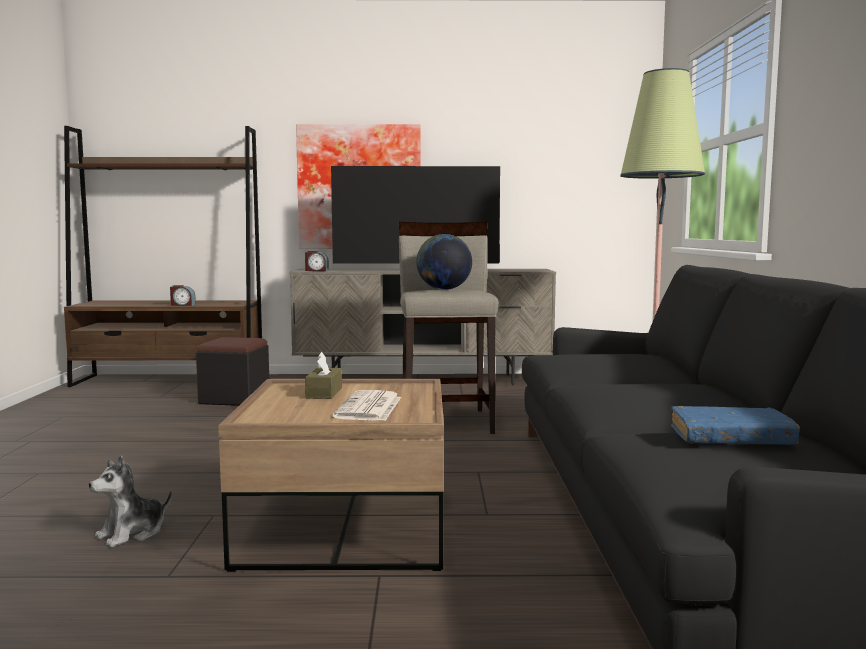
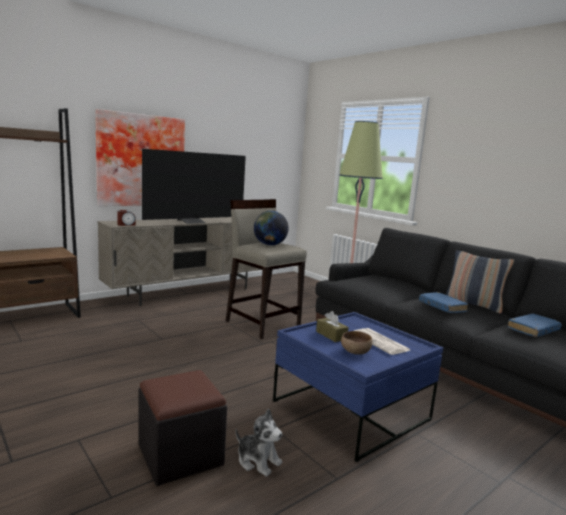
camera: 40 degrees left, 5 degrees up
(132, 533) = (258, 461): plush toy -> plush toy turned 60 degrees counterclockwise
(182, 305) = (16, 259): alarm clock -> none
(235, 399) = (92, 331): black ottoman -> black ottoman (180, 455)
(296, 409) = (355, 352): none -> brown bowl
(346, 527) = (351, 410): brown coffee table -> blue coffee table
(624, 391) = (442, 307): none -> blue book
(719, 398) = (473, 304): none -> pillow

